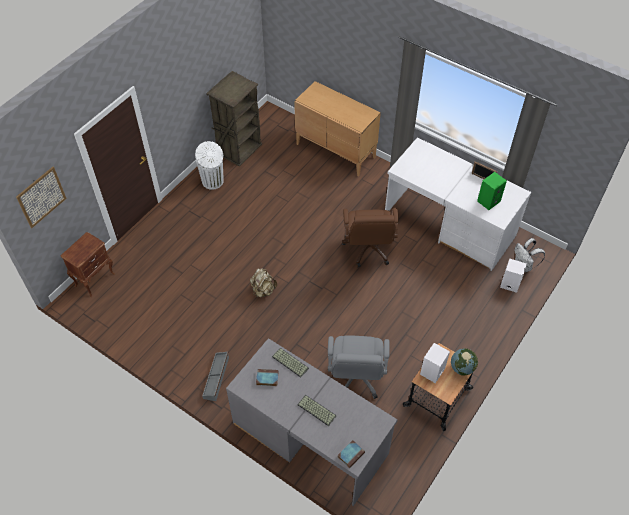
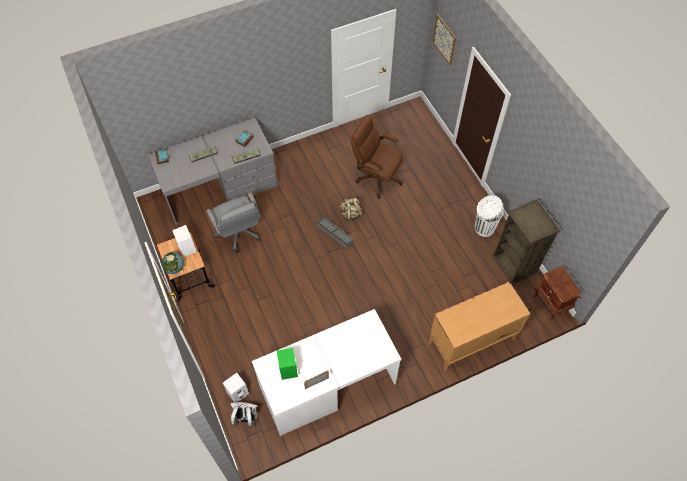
camera: 120 degrees right, 5 degrees up
(95, 280) = (425, 122): brown nightstand -> brown nightstand (549, 306)
(216, 378) = (298, 159): grey storage box -> grey storage box (334, 234)
(356, 379) = (239, 235): grey office chair -> grey office chair turned 150 degrees counterclockwise
(368, 251) = (341, 304): brown office chair -> brown office chair (376, 177)

